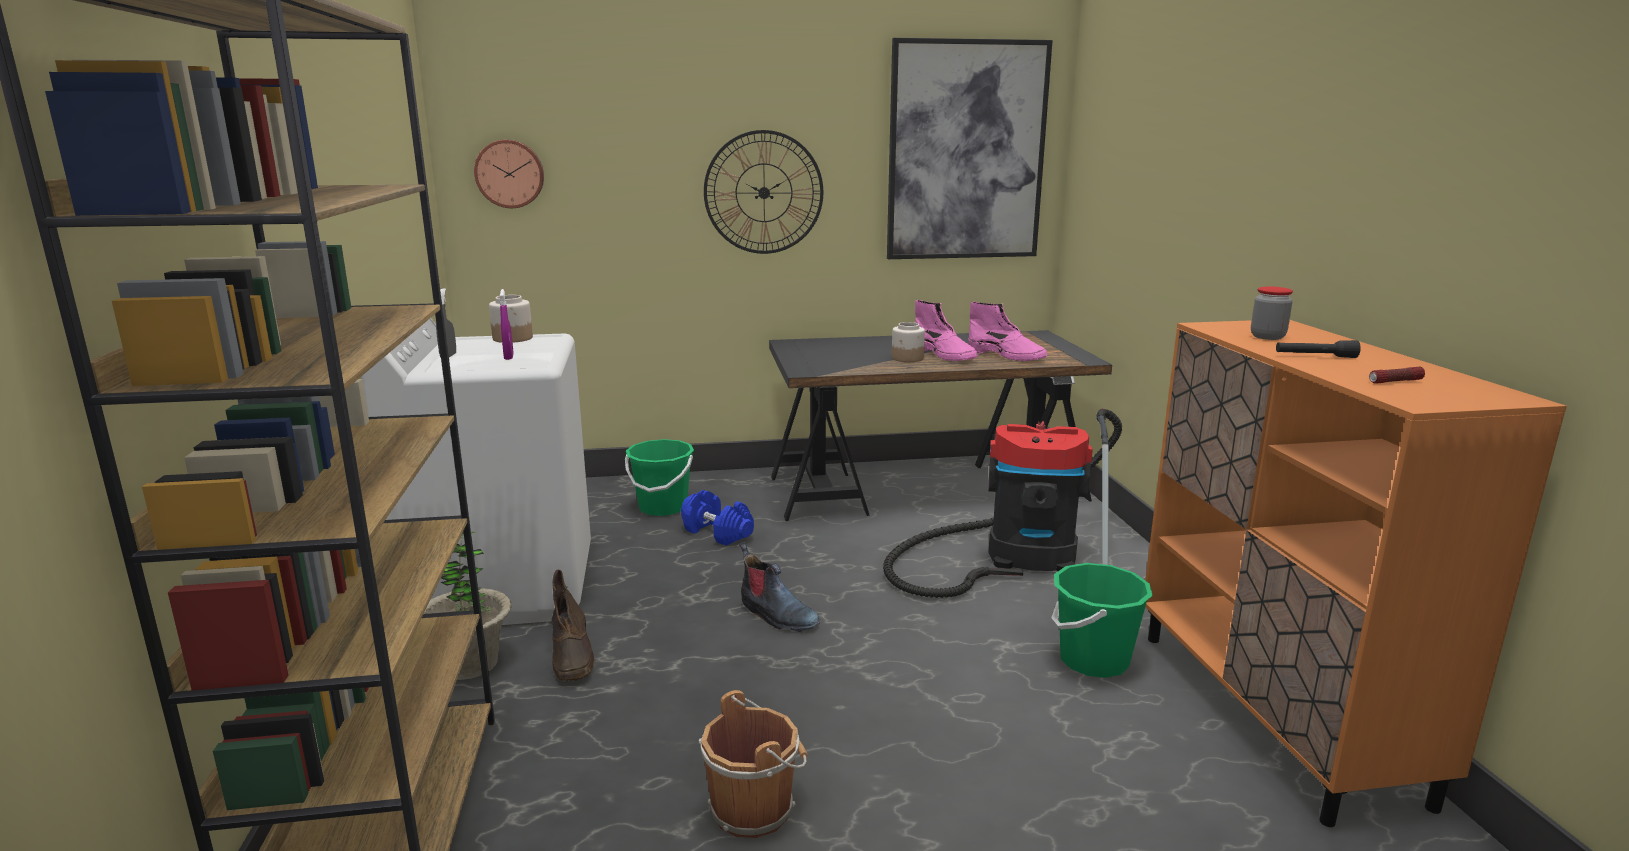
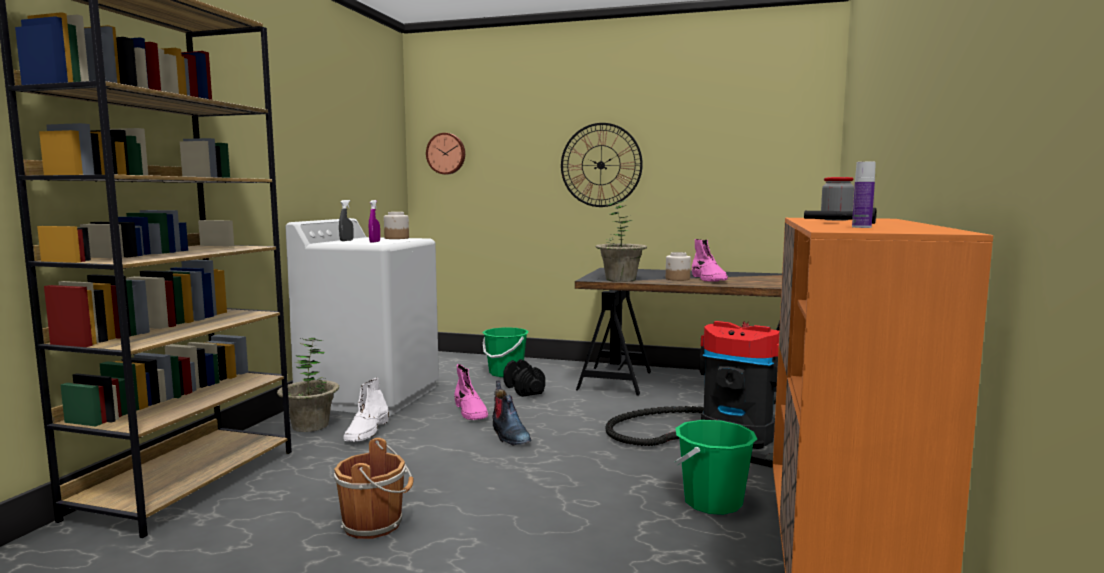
camera: 25 degrees right, 10 degrees down
(572, 655) = (367, 432): brown boot -> white boot
(718, 533) = (524, 389): blue dumbbell -> black dumbbell
(842, 368) = (620, 279): none -> potted plant
(966, 151) = (752, 134): picture -> none
(1007, 355) = (758, 282): pink boot -> pink boot (471, 412)
(1395, 382) = (861, 227): flashlight -> bottle

